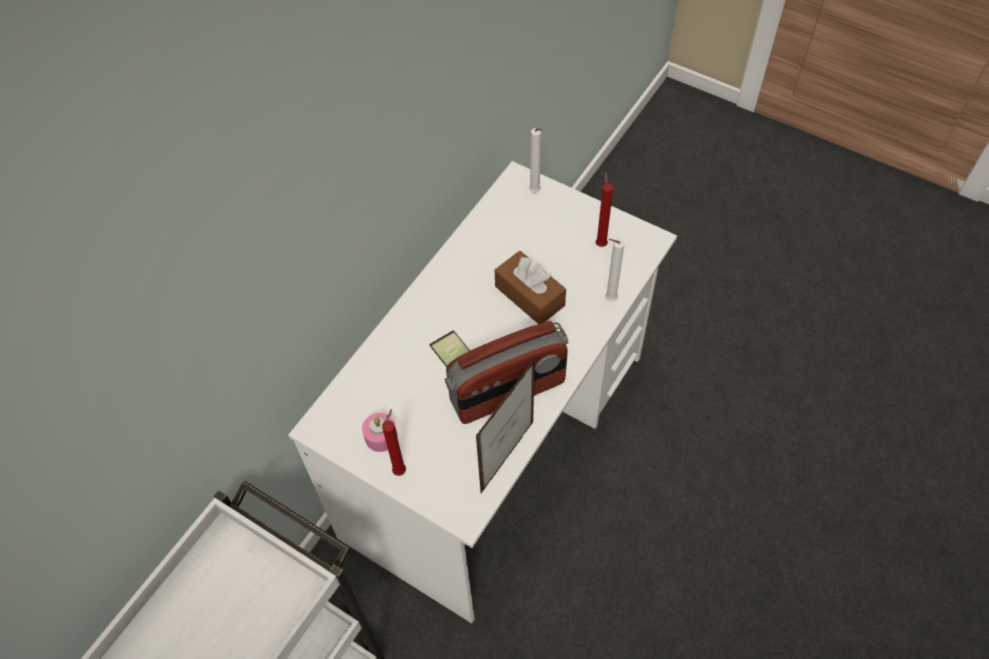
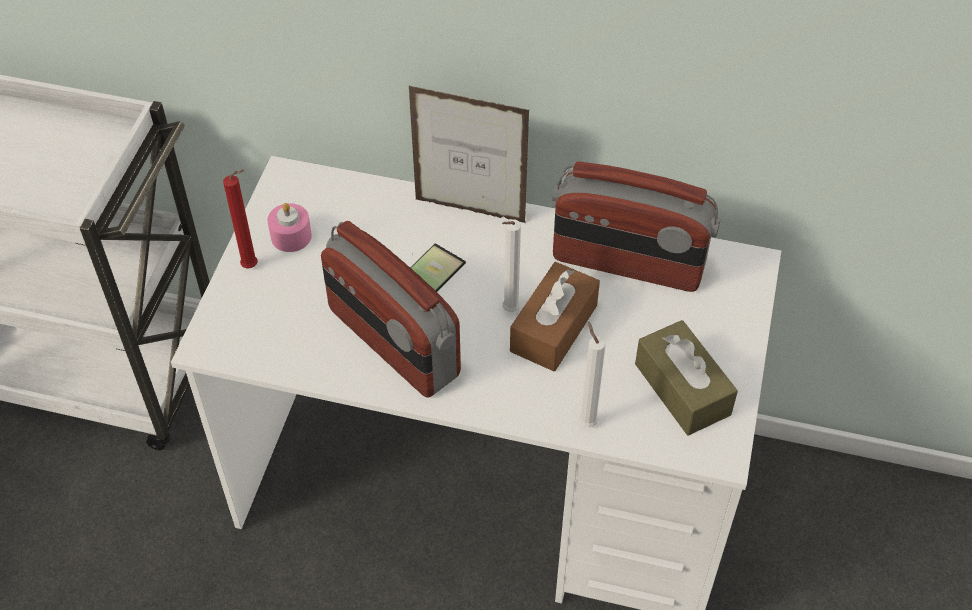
camera: 70 degrees right, 5 degrees down
(491, 240) = (627, 263): none -> radio
(507, 457) = (298, 366): picture frame -> picture frame (470, 211)
(535, 192) = (736, 291): white candle -> white candle (508, 311)
(600, 243) = (682, 389): red candle -> brown tissue box

